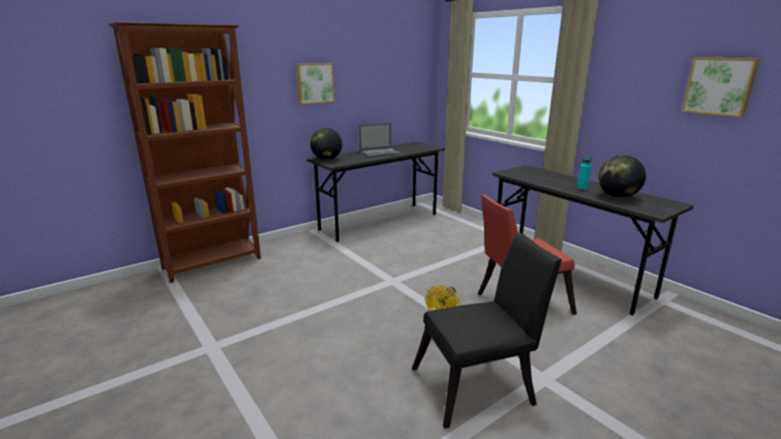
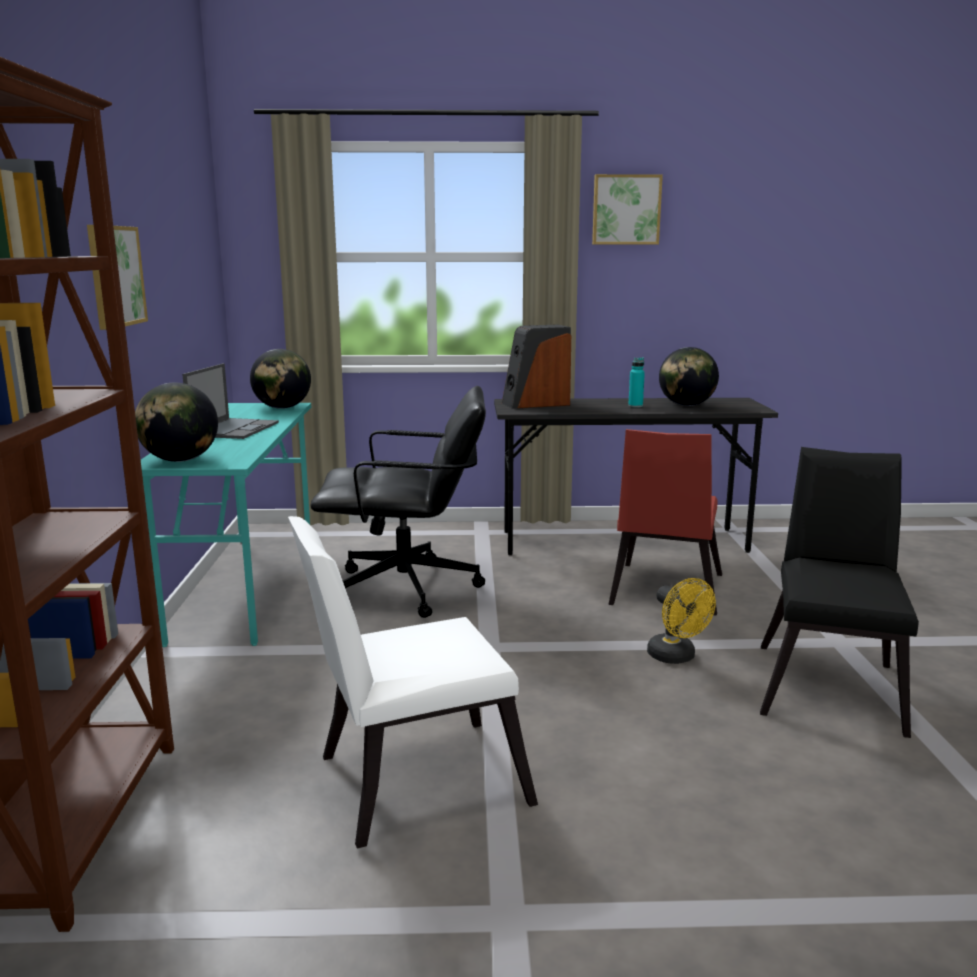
camera: 55 degrees left, 5 degrees down
(275, 301) = (409, 781): none -> white chair
(379, 222) = (246, 585): grey desk -> turquoise desk
(420, 247) = (407, 589): none -> black office chair
(426, 148) = (282, 408): none -> globe
(532, 172) = (535, 404): none -> speaker
(719, 86) = (738, 252): picture -> picture (626, 210)

